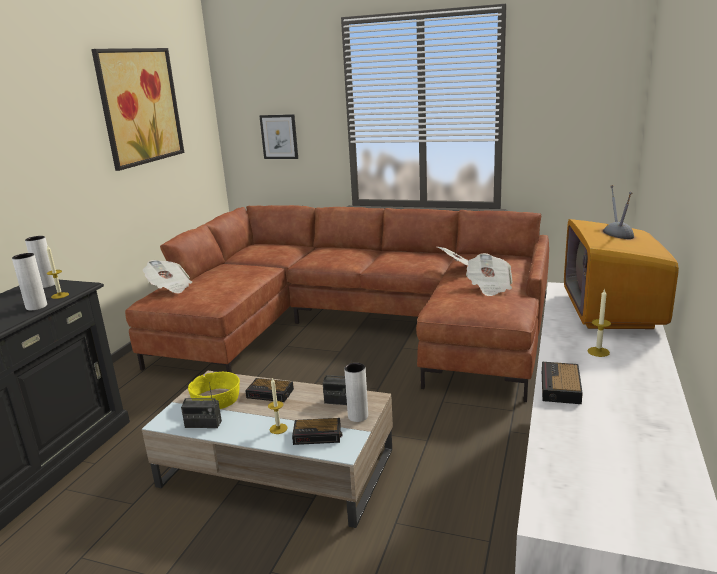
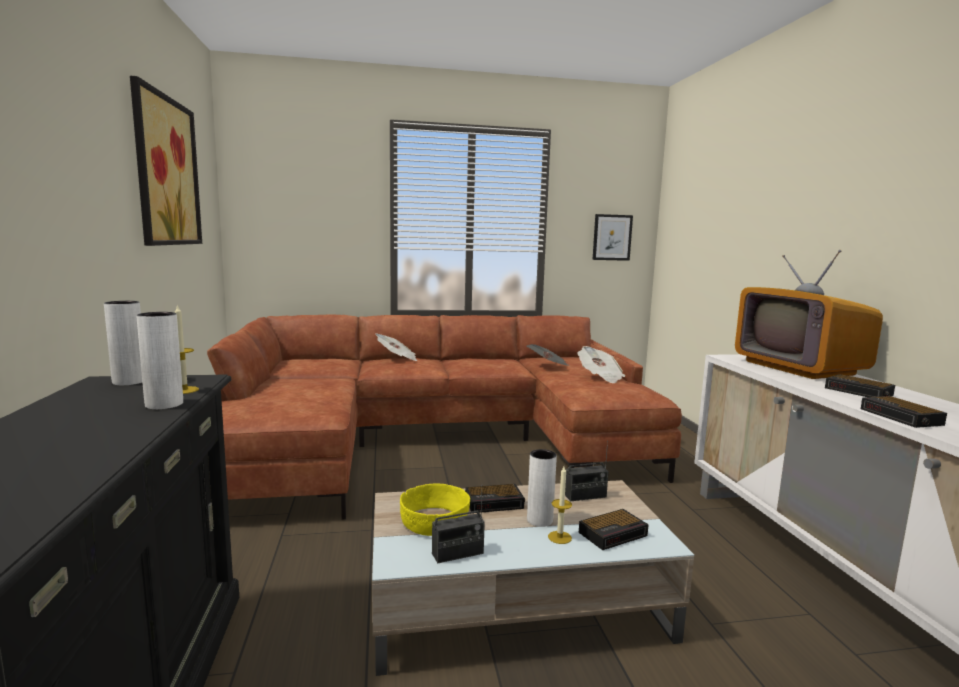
camera: 30 degrees left, 10 degrees down
(170, 287) = (234, 403): newspaper -> newspaper (397, 359)
(279, 137) = (305, 239): picture -> picture (612, 237)
(358, 416) = (624, 507): white vase -> white vase (539, 520)
(598, 352) = (860, 392): candle -> alarm clock

